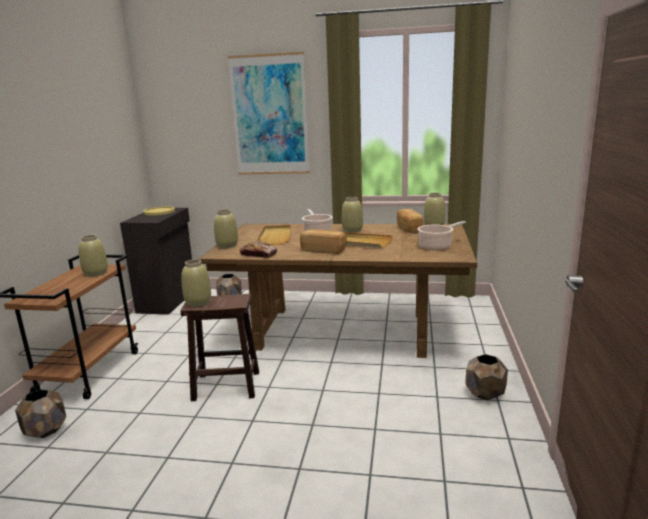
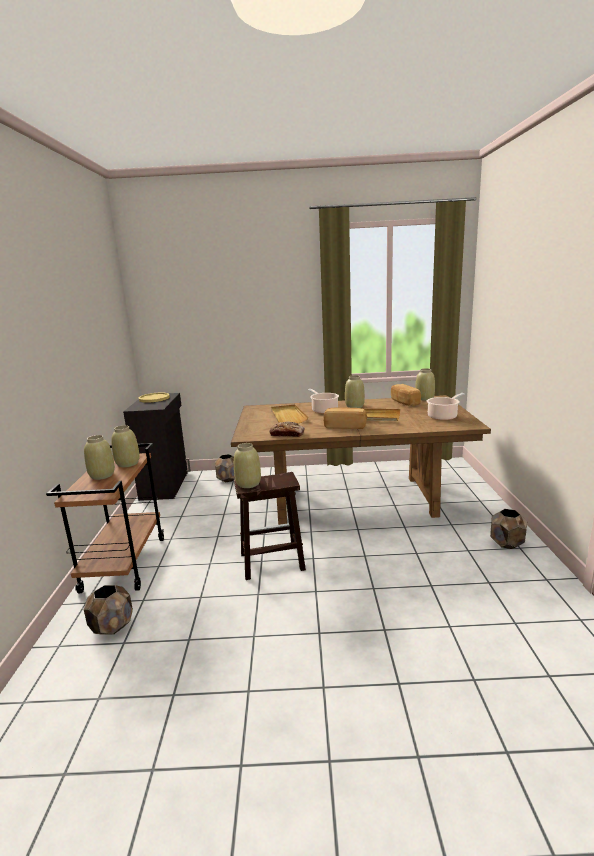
camera: 10 degrees left, 0 degrees up
(227, 245) = (248, 428): beige vase -> beige vase (102, 475)
(270, 115) = (262, 302): picture -> none

